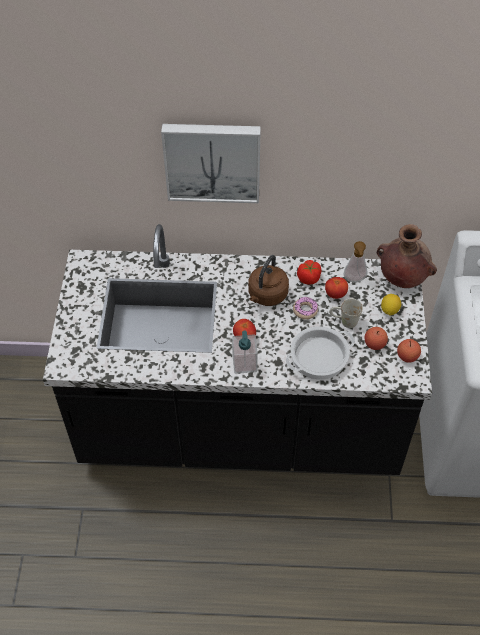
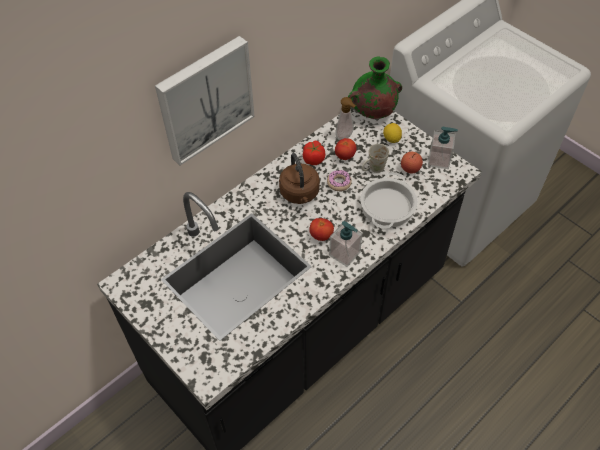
camera: 45 degrees left, 0 degrees up
(401, 277) = (372, 112): brown vase -> green vase
(407, 356) = (439, 160): apple -> soap dispenser

